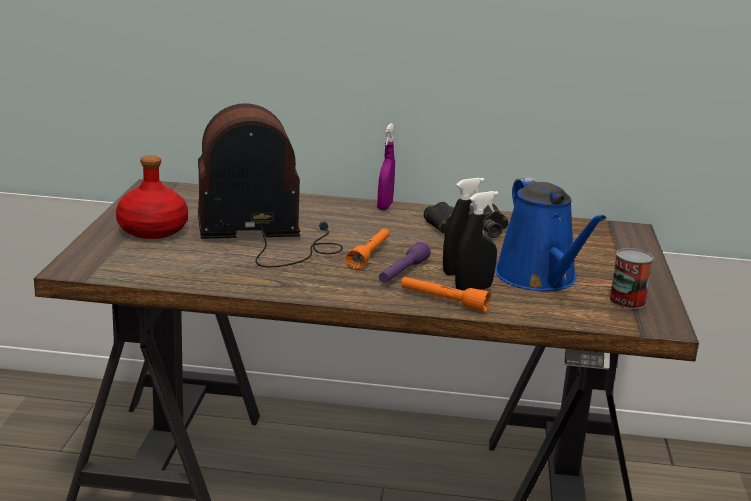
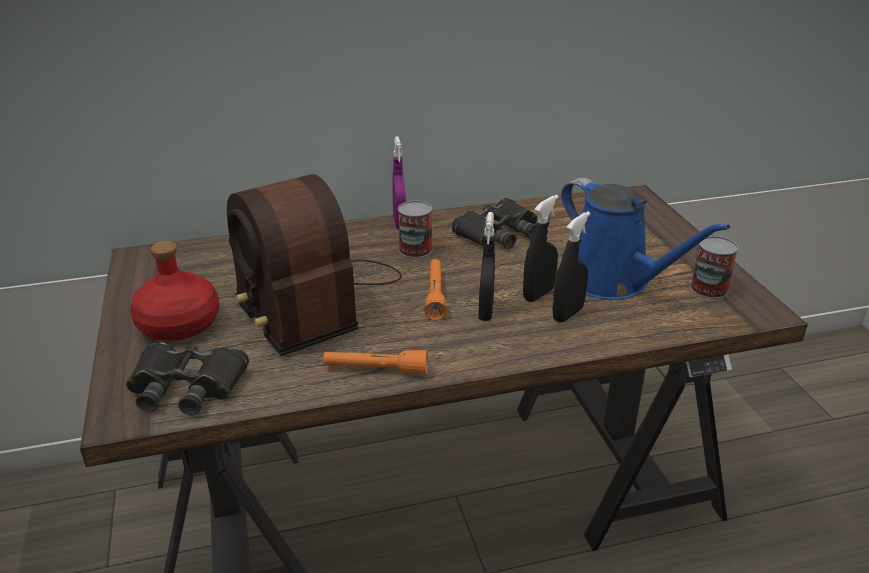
camera: 20 degrees left, 10 degrees up
(130, 263) = (187, 386): none -> black binoculars
(267, 237) = (314, 299): radio -> radio turned 90 degrees counterclockwise
(381, 225) = (415, 249): none -> can
(402, 273) = (485, 311): purple flashlight -> black spray bottle
(443, 301) = (554, 340): orange flashlight -> orange flashlight (375, 370)

